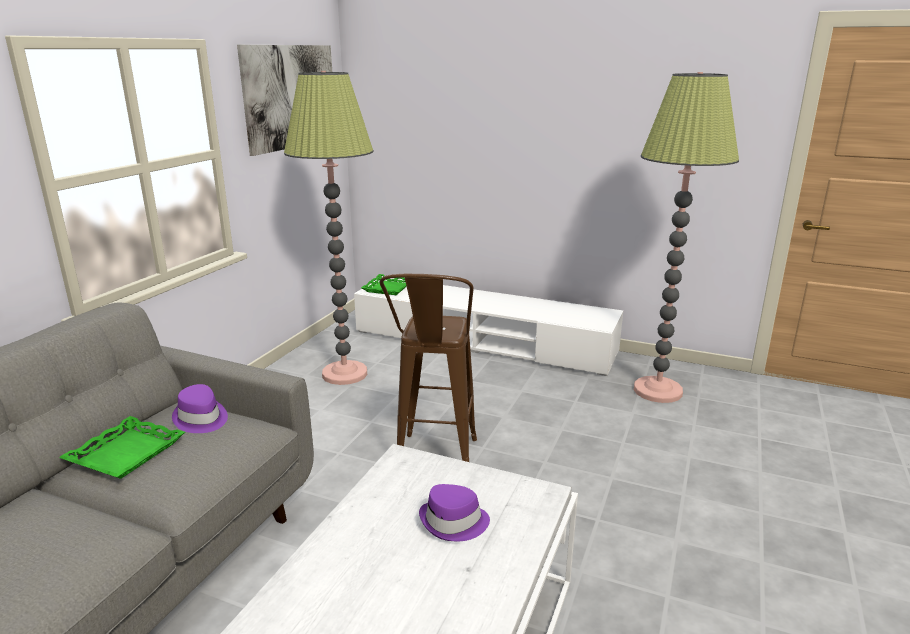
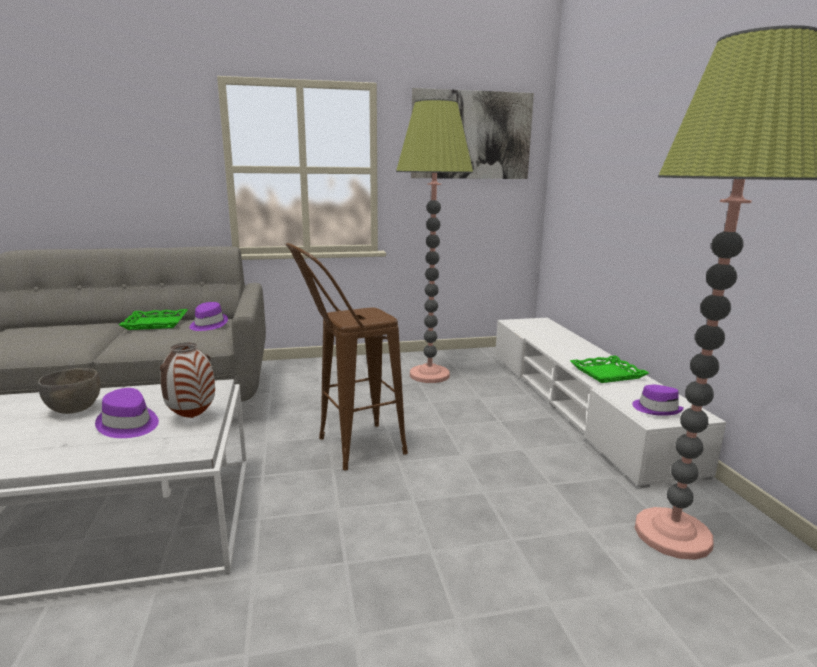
camera: 55 degrees right, 5 degrees down
(369, 557) = (75, 409): none -> grey bowl
(388, 288) = (529, 324): green tray -> green tray (607, 373)
(473, 482) = (192, 417): none -> vase
(589, 318) = (656, 409): none -> purple hat

